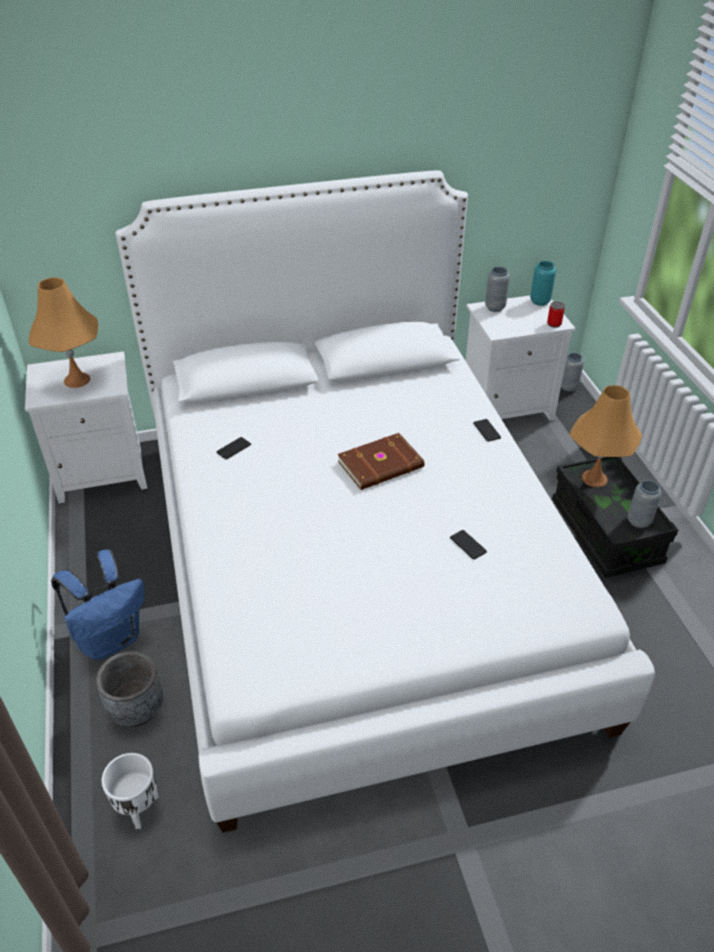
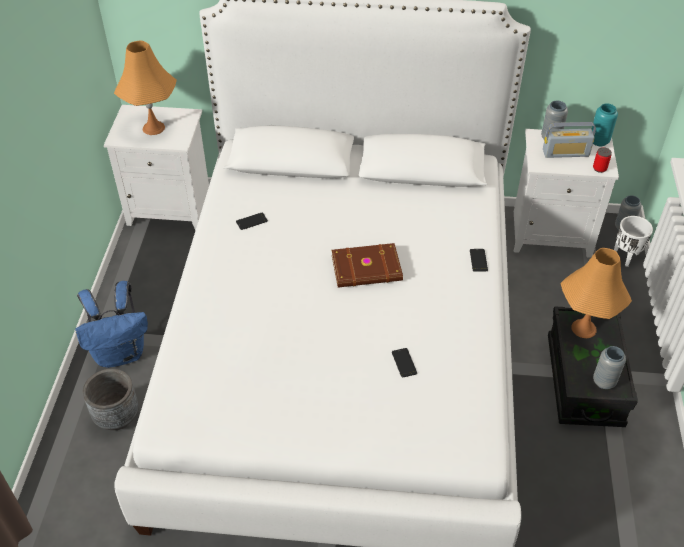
camera: 20 degrees right, 5 degrees up
(138, 808) = (87, 494): white planter -> white planter (625, 256)
(516, 317) = (565, 153): none -> radio

